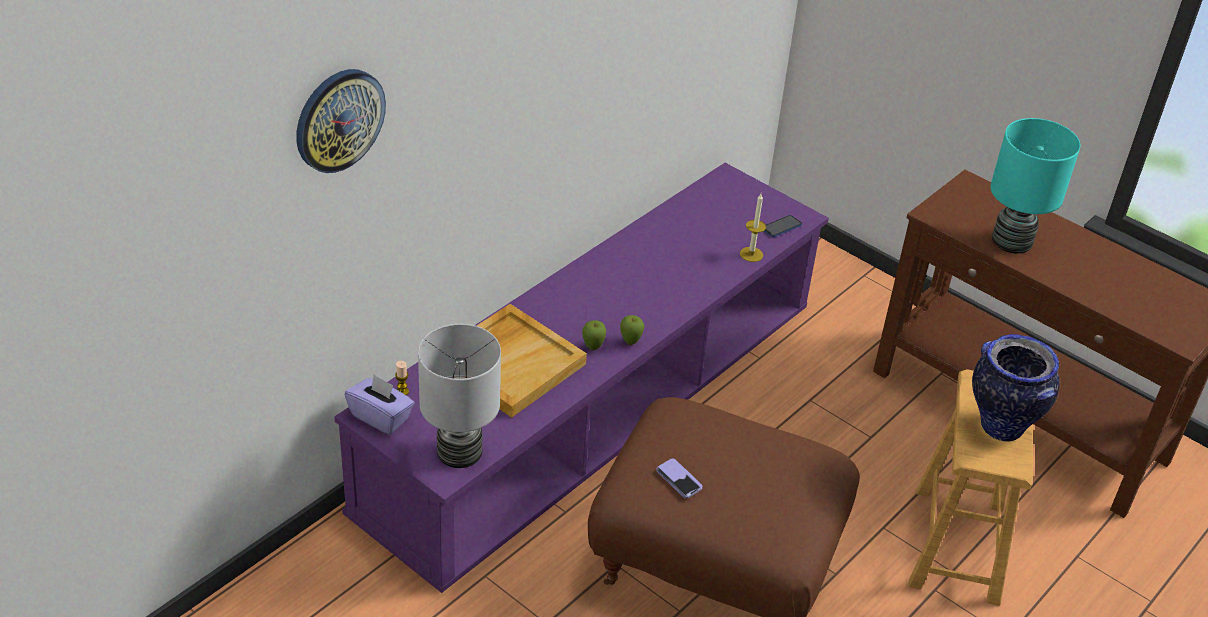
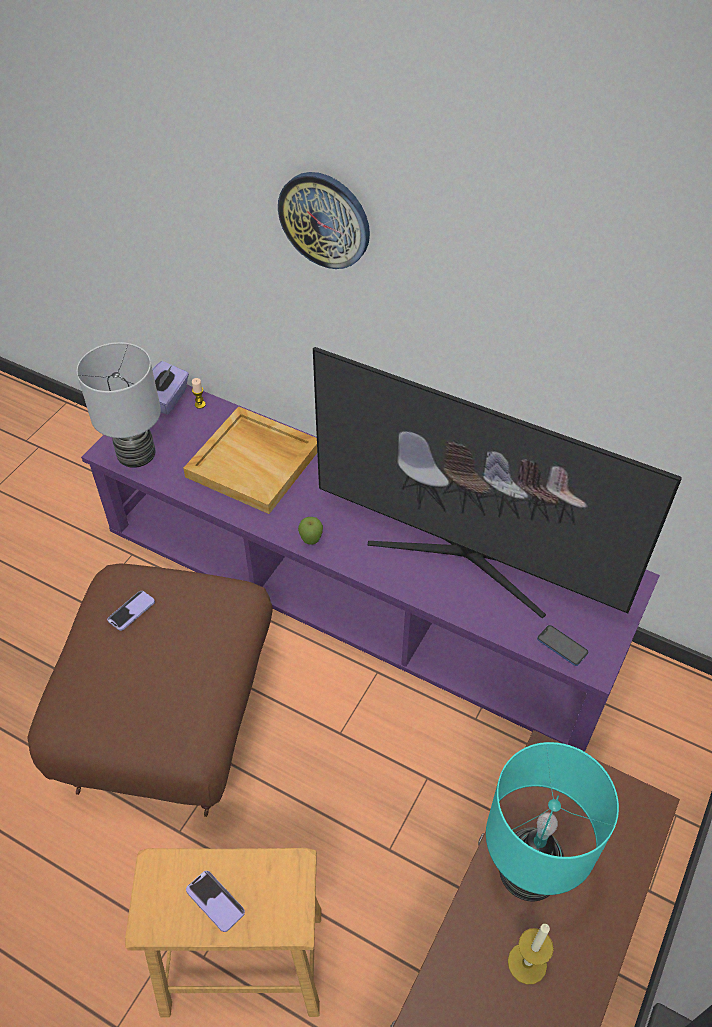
camera: 80 degrees right, 10 degrees up
(339, 120) = (149, 128): wall clock -> wall clock (325, 220)
(593, 347) = (294, 515): apple -> none
(677, 255) = (465, 557): none -> television
(751, 254) = (496, 623): candle -> candle (527, 963)
(1000, 426) = (215, 901): vase -> phone

